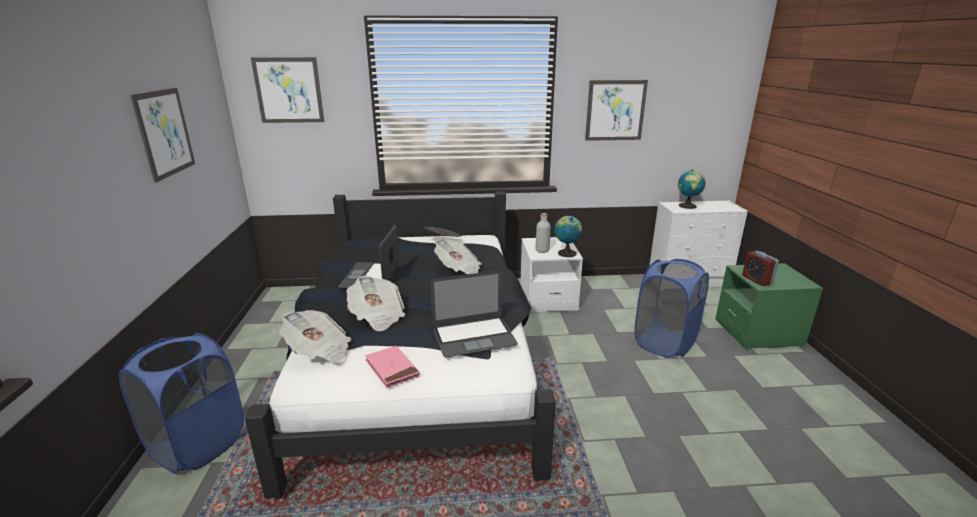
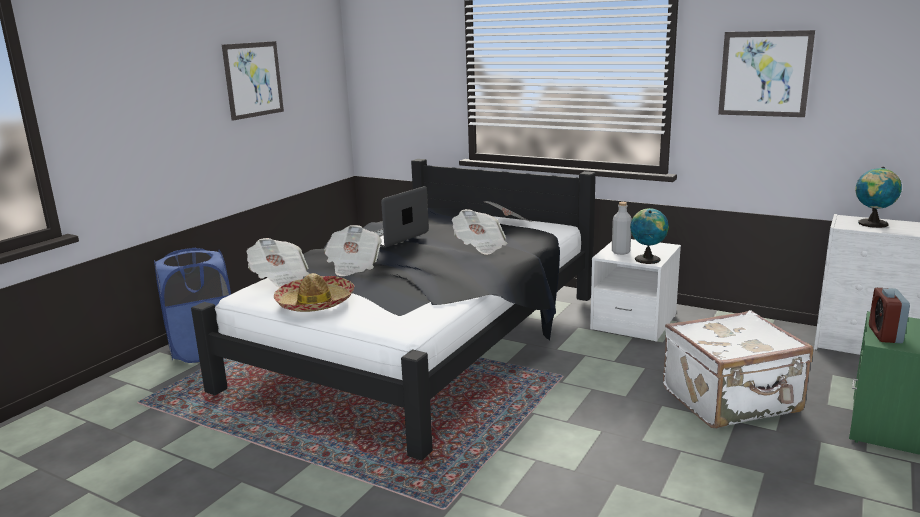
camera: 35 degrees right, 5 degrees down
(288, 90) = (393, 47): picture -> none
(392, 369) = (315, 303): pink book -> hat
(474, 336) = (410, 297): laptop -> none
(664, 342) = (732, 401): blue laundry basket -> white suitcase

